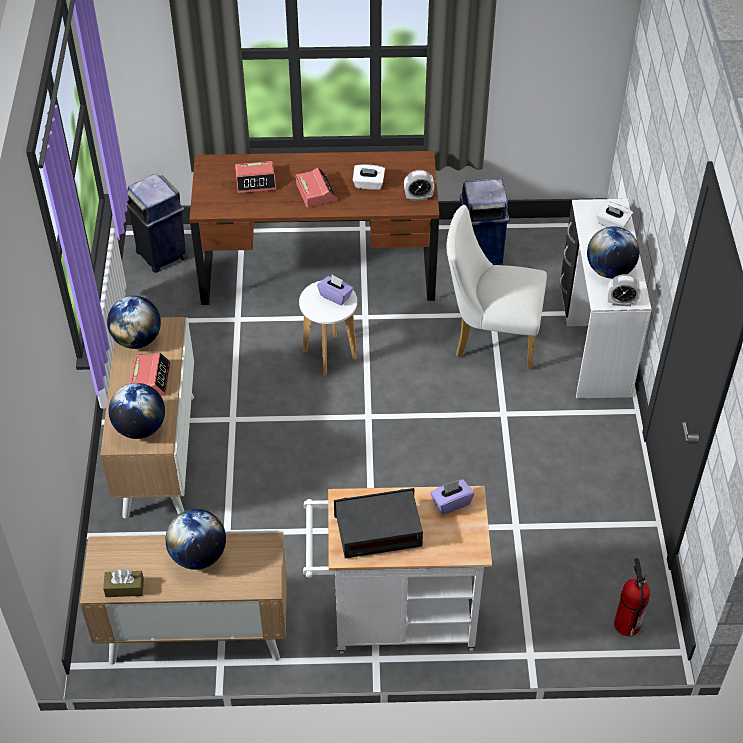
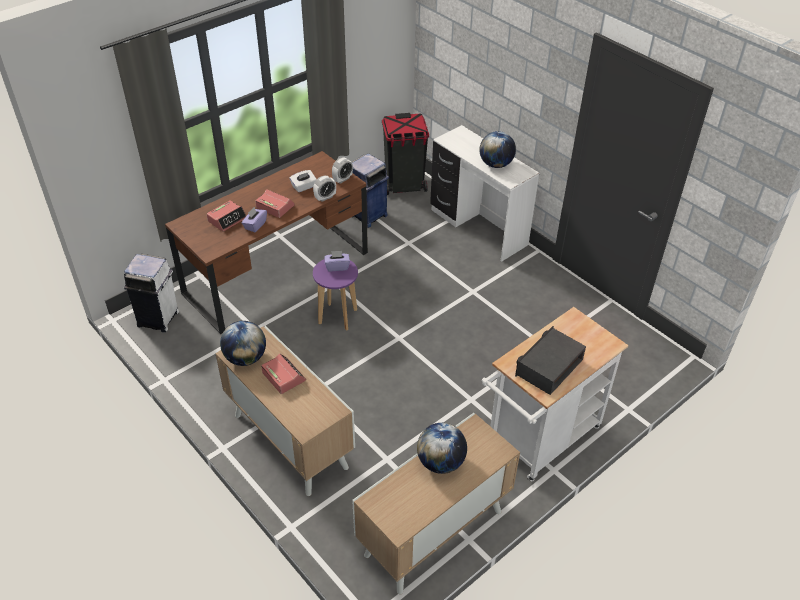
camera: 40 degrees left, 5 degrees down
(124, 588) = (416, 516): brown tissue box -> none
(140, 428) = (311, 410): globe -> none
(162, 255) = (159, 319): blue trash can -> white trash can
(329, 355) = (337, 317): white stool -> purple stool
(451, 503) = (568, 326): purple tissue box -> purple tissue box (255, 225)
(490, 337) = (421, 255): white chair -> none
(562, 241) = (404, 185): none -> black trash can
(612, 224) = (469, 141): white tissue box -> none
(621, 302) = (520, 177): alarm clock -> alarm clock (325, 197)
(626, 624) = (653, 360): fire extinguisher -> none

